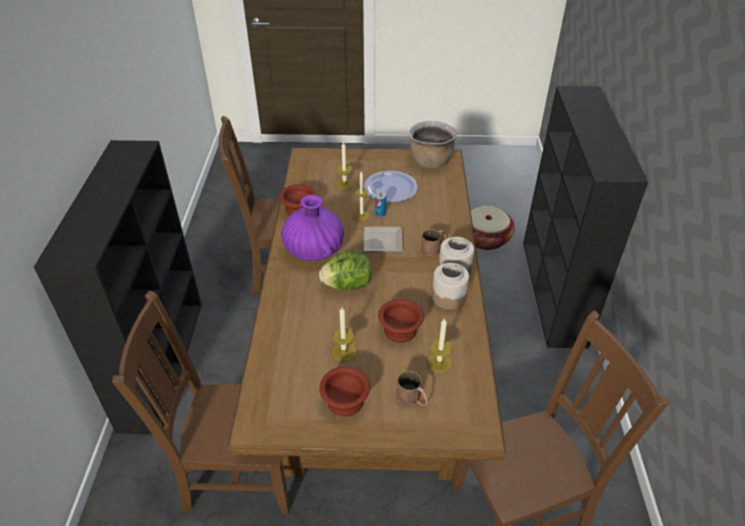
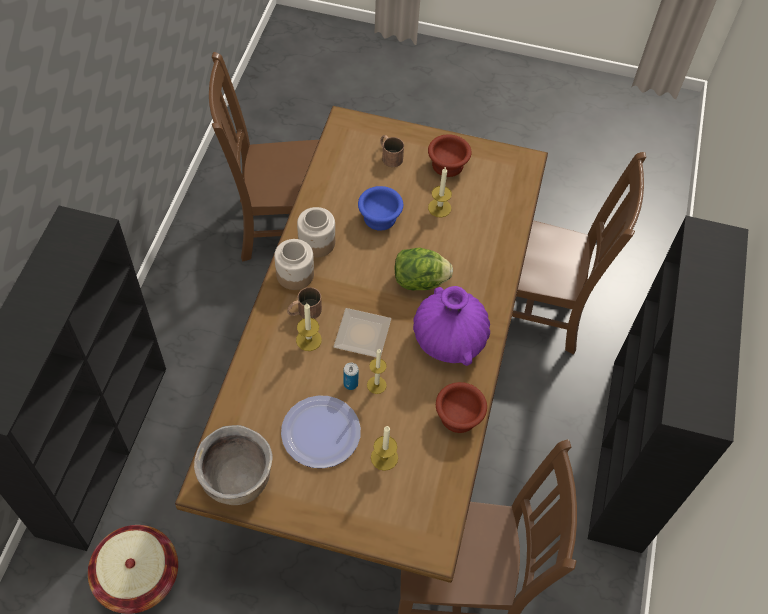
camera: 170 degrees left, 15 degrees up
(400, 329) = (379, 218): brown bowl -> blue bowl
(439, 363) = (355, 179): candle -> candle (308, 340)

